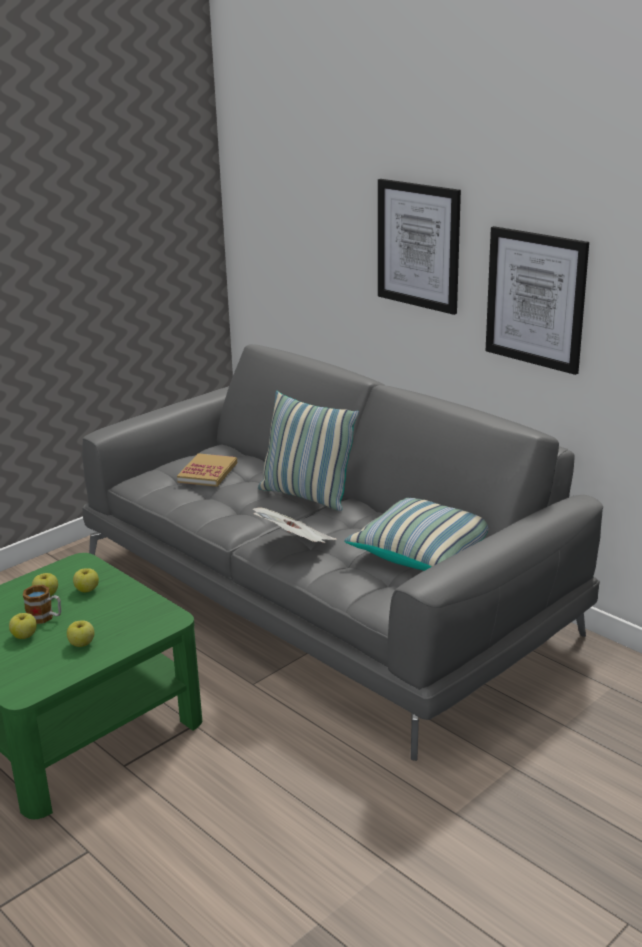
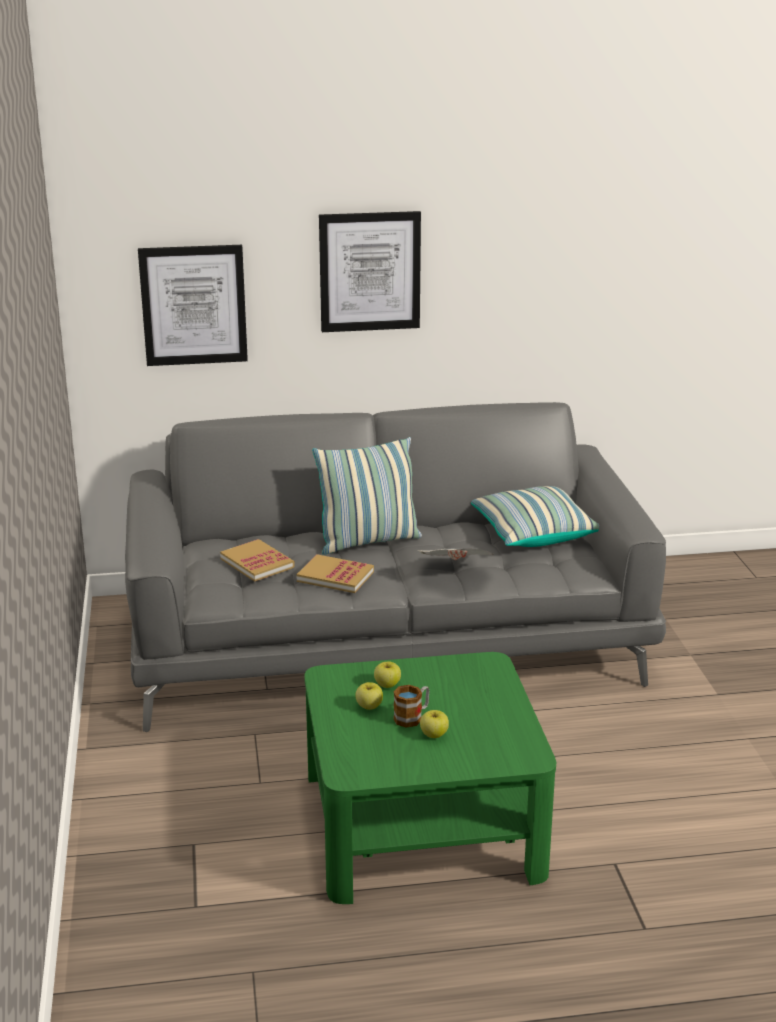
camera: 55 degrees left, 0 degrees up
(82, 644) = (483, 711): apple -> none
(223, 505) = (335, 576): none -> book
(535, 299) = (505, 293): picture -> picture (193, 305)

